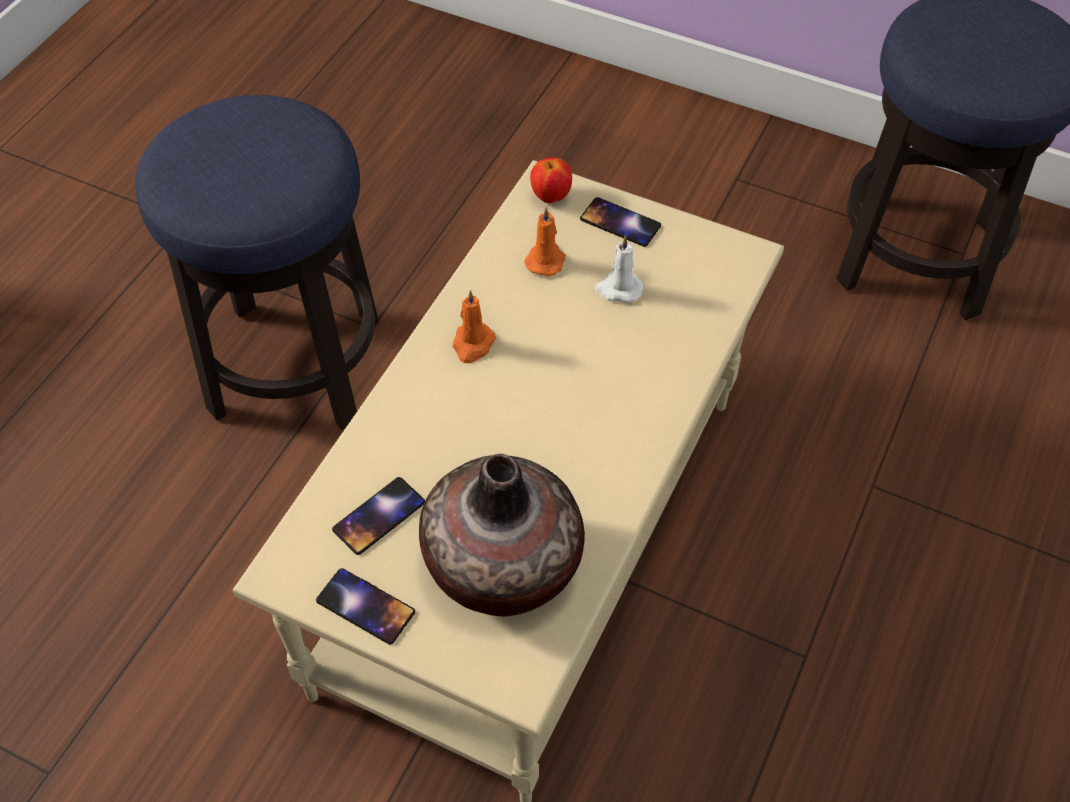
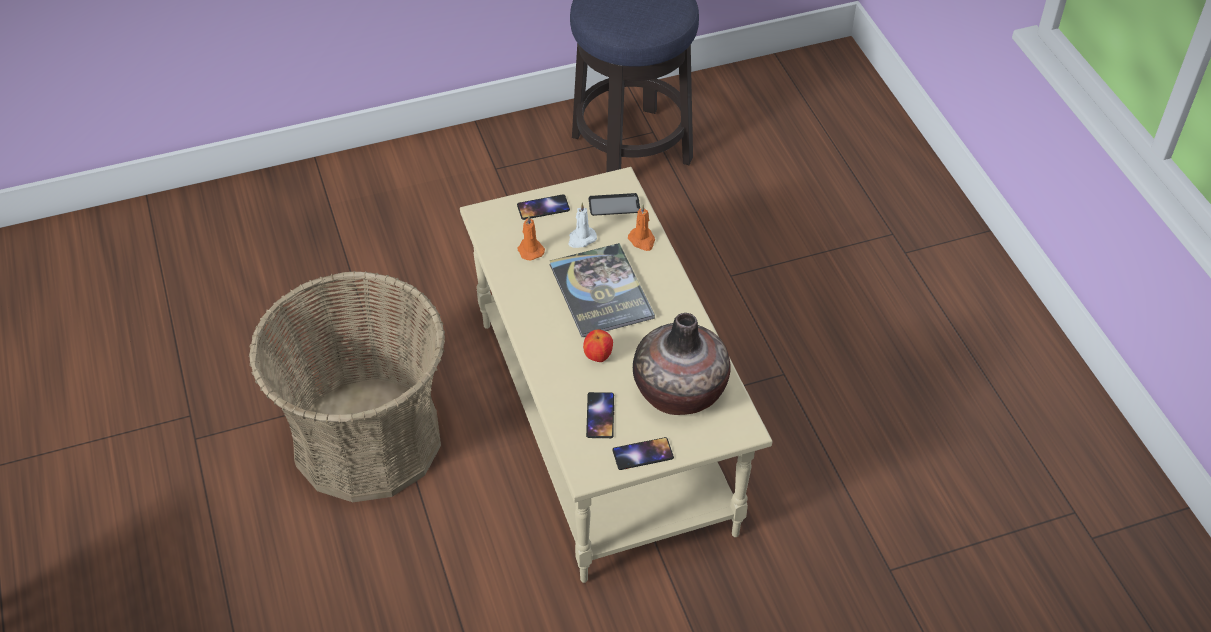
camera: 45 degrees left, 5 degrees down
(294, 365) = (367, 440): stool -> basket
(472, 344) = (545, 313): orange candle -> orange candle (642, 240)
(551, 197) = (493, 218): apple -> apple (598, 357)
(564, 367) = (601, 291): none -> book
(704, 278) = (614, 206): none -> phone

